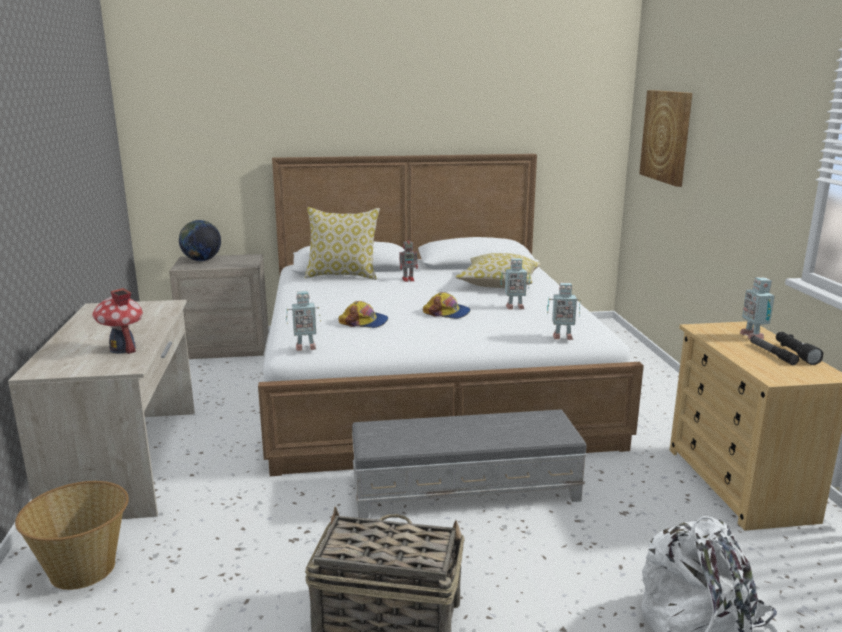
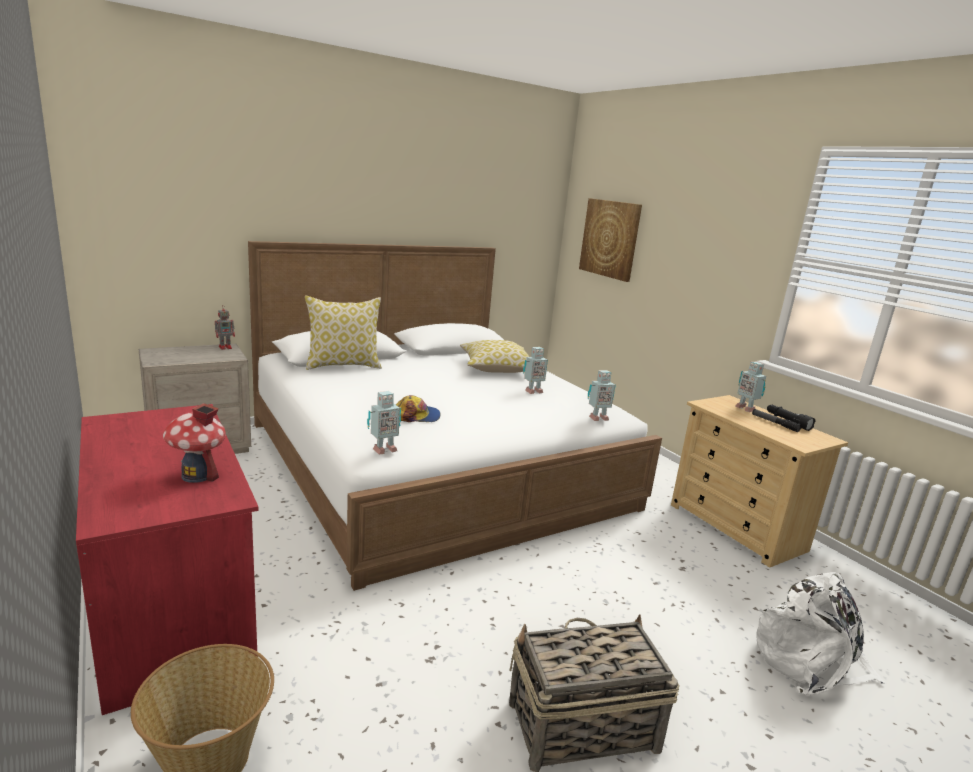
camera: 25 degrees left, 0 degrees up
(129, 461) = (173, 601): beige desk -> red desk
(202, 260) = (171, 353): globe -> none
(409, 279) = (412, 367): toy robot -> toy robot (226, 347)
(447, 313) = (483, 401): cap -> none
(465, 489) = (548, 570): grey ottoman -> none

